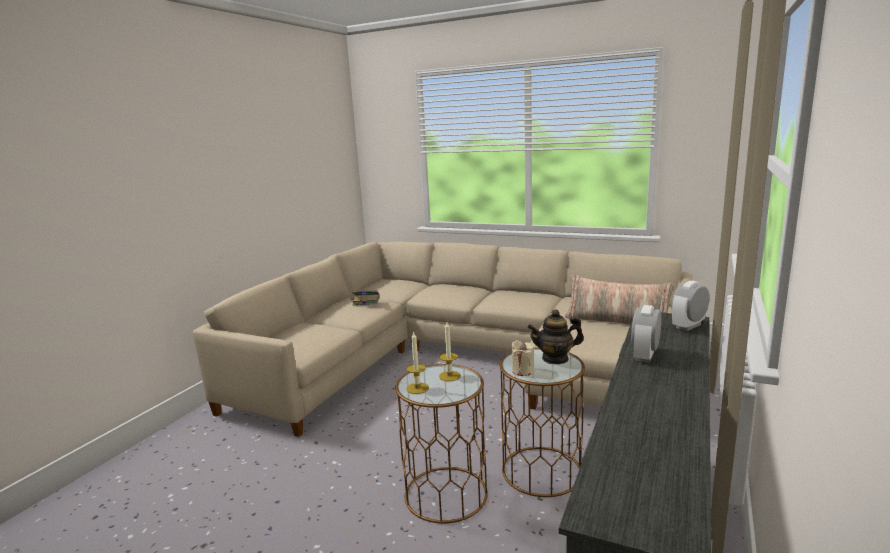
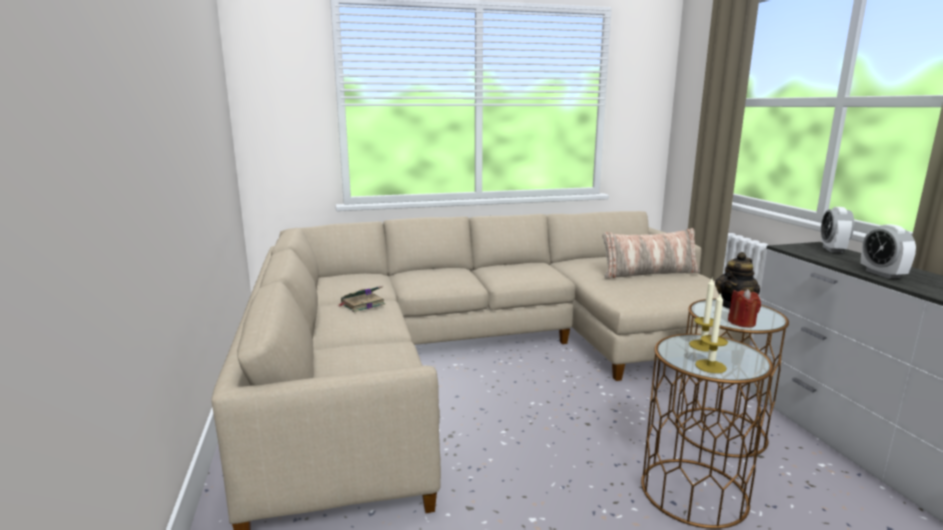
camera: 40 degrees left, 0 degrees up
(523, 371) = (742, 322): beige candle -> red candle

